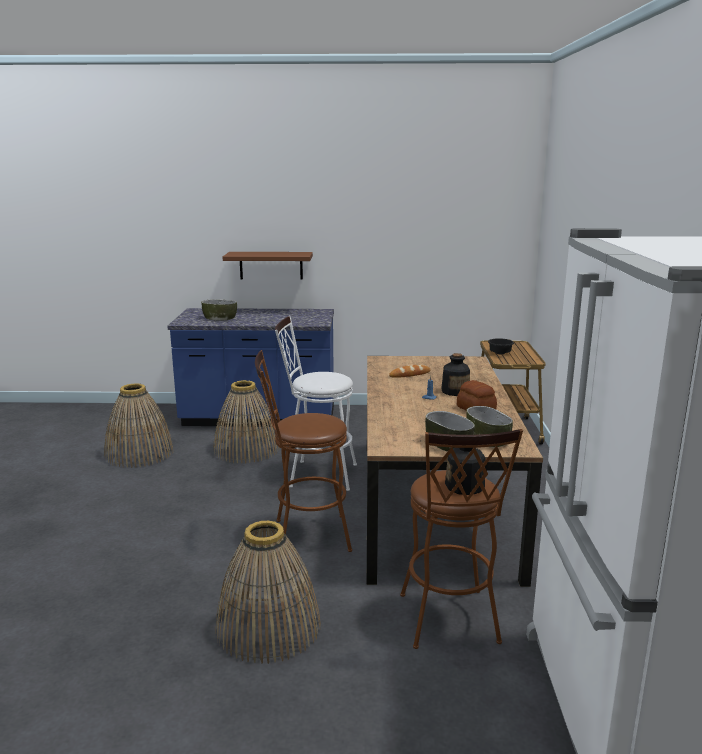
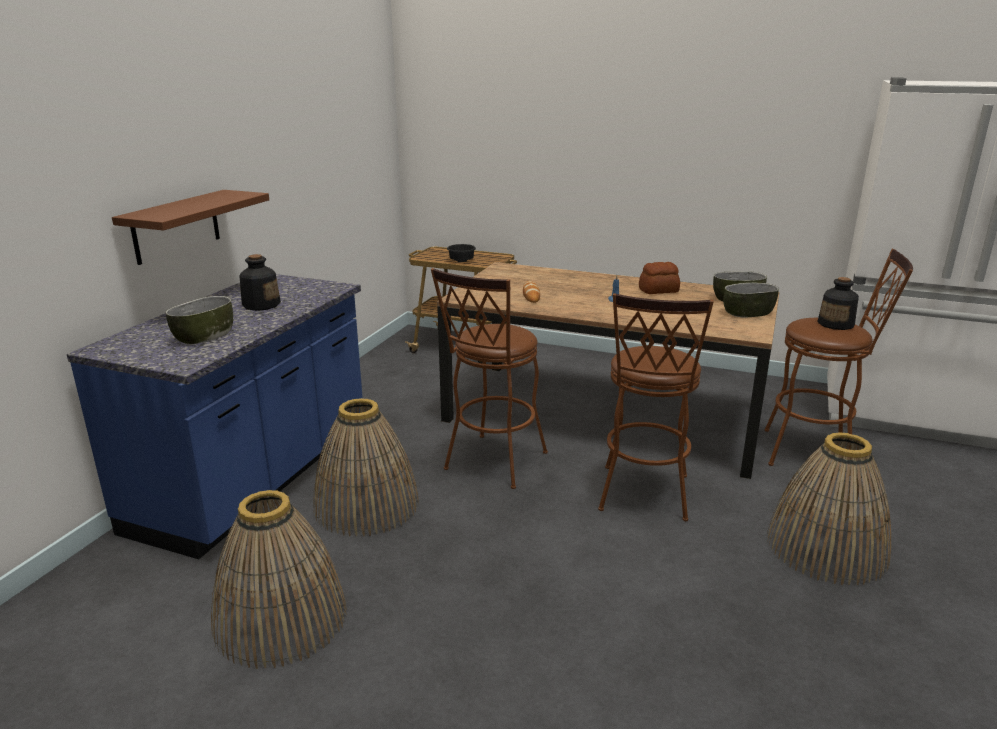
camera: 70 degrees left, 5 degrees up
(317, 475) = (491, 464): white stool -> brown stool
(455, 391) = (601, 288): bottle -> bottle (261, 305)

